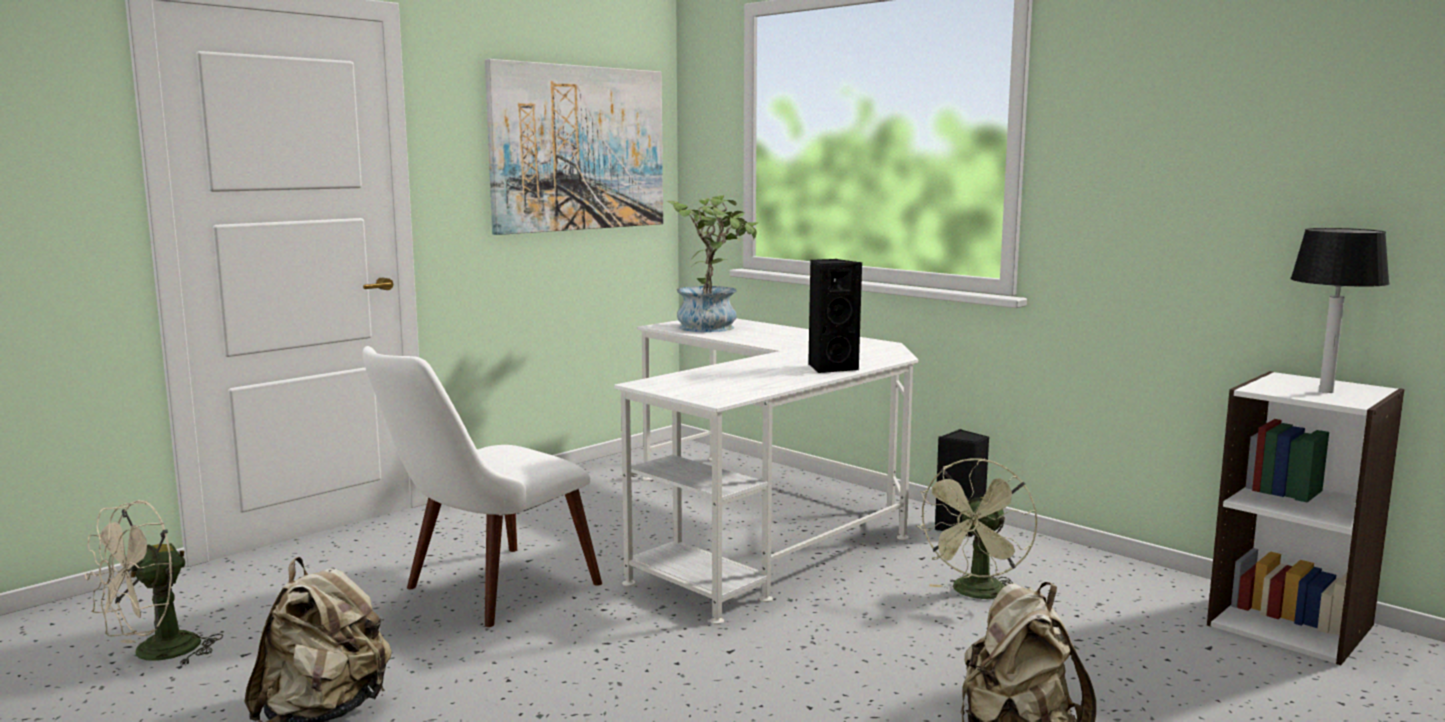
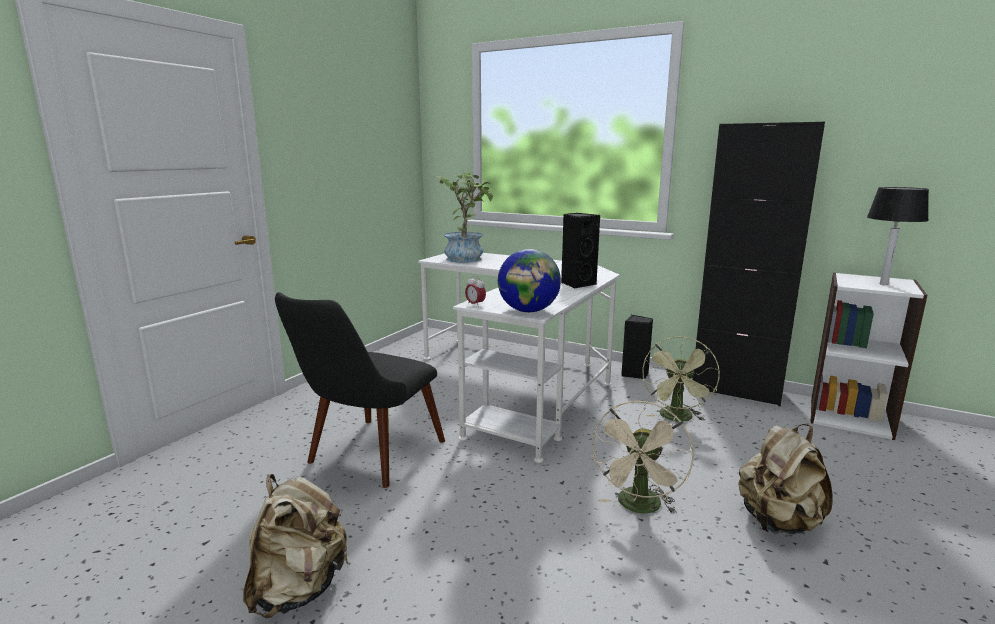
camera: 15 degrees left, 5 degrees up
(154, 654) = (125, 555): beige fan -> beige fan (639, 508)
(483, 593) = (366, 459): white chair -> black chair
(578, 148) = (366, 140): picture -> none
(646, 384) = (475, 305): none -> alarm clock
(710, 396) = (529, 311): none -> globe
(1117, 568) = (736, 391): none -> black cabinet

